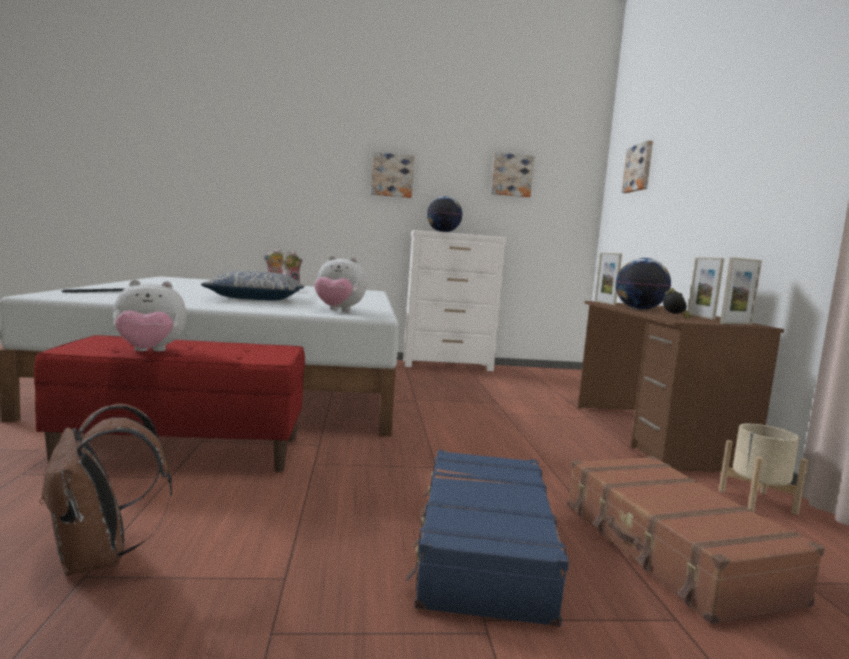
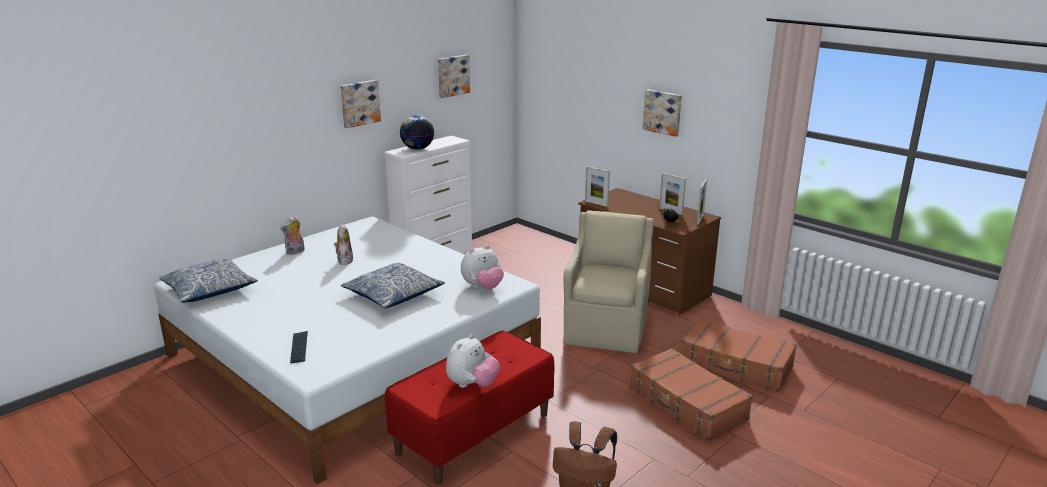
camera: 40 degrees left, 15 degrees up
(168, 280) = (209, 289): none -> pillow
(482, 549) = (686, 404): blue suitcase -> brown suitcase
(525, 445) = (606, 329): none -> beige armchair
(639, 168) = (565, 67): picture -> picture (663, 112)
(639, 309) = (632, 211): globe -> none
(756, 501) = (729, 317): beige planter -> none

